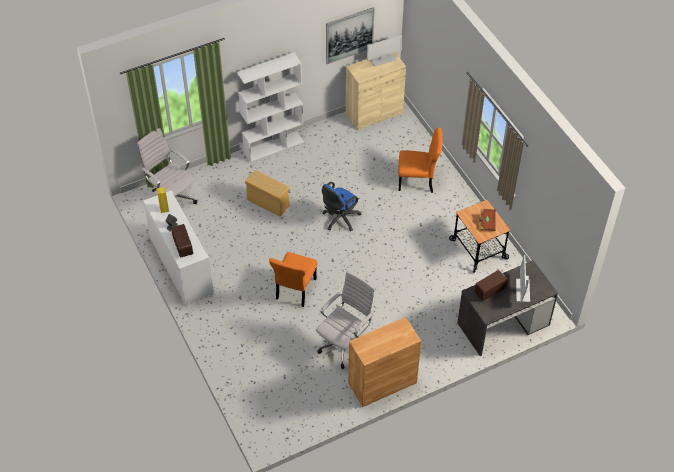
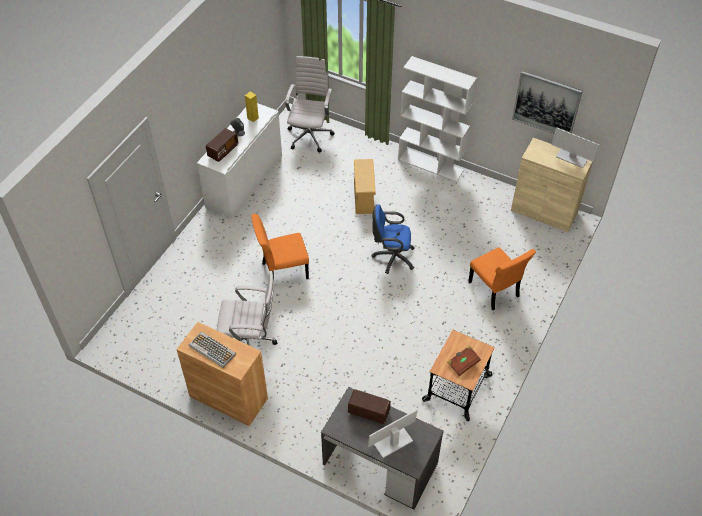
camera: 55 degrees right, 0 degrees up
(382, 344) = (211, 350): none -> keyboard

